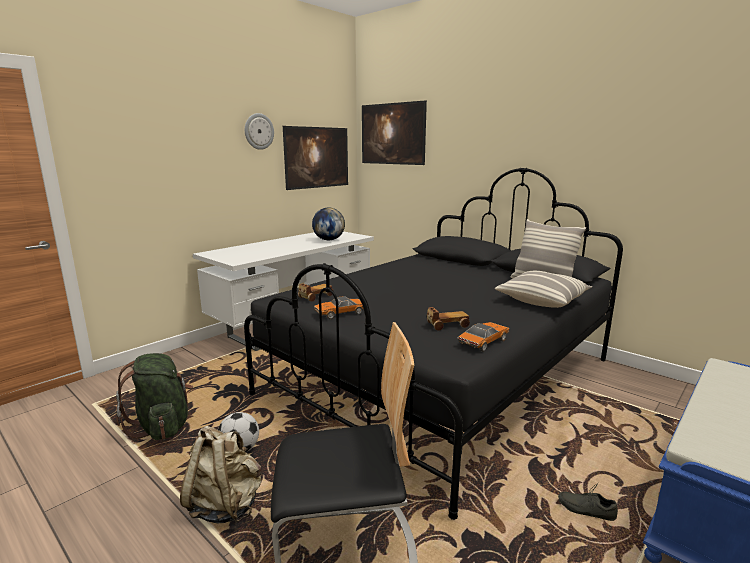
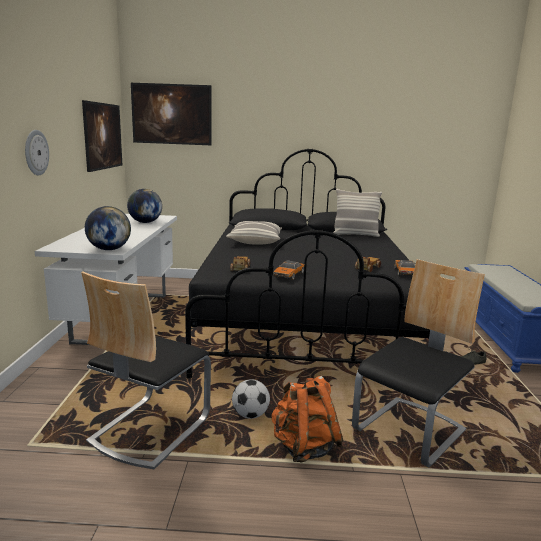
camera: 40 degrees left, 0 degrees up
(162, 426) = (149, 429): green backpack -> chair
(226, 505) = (304, 447): beige backpack -> orange backpack
(236, 260) = (109, 249): none -> globe
(258, 131) = (68, 105): wall clock -> wall clock (35, 152)
(542, 300) = (379, 245): pillow -> pillow (255, 241)

